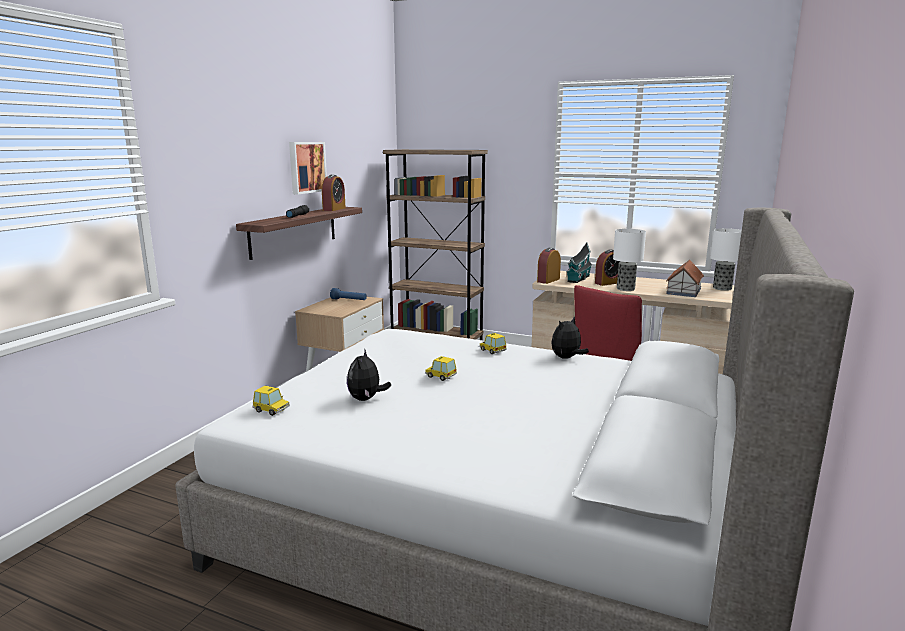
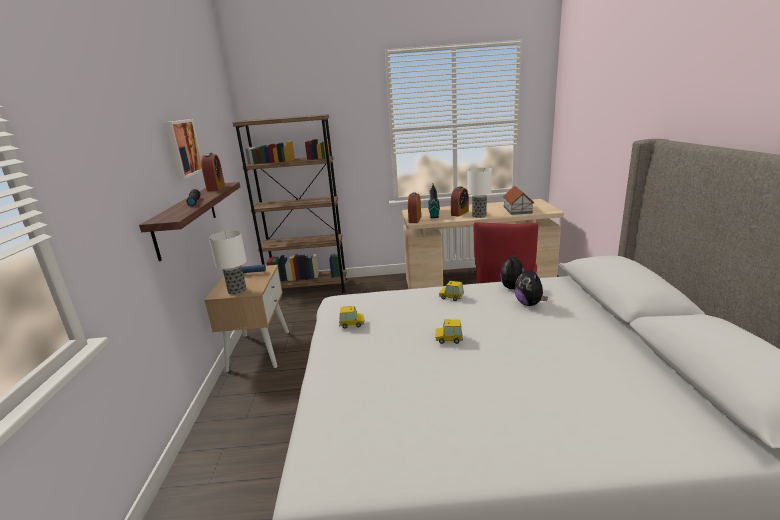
camera: 25 degrees left, 5 degrees up
(271, 410) = (338, 445): toy car -> toy car (352, 324)
(366, 399) = (416, 390): plush toy -> plush toy (529, 304)
(721, 288) = (535, 203): table lamp -> table lamp (236, 291)

